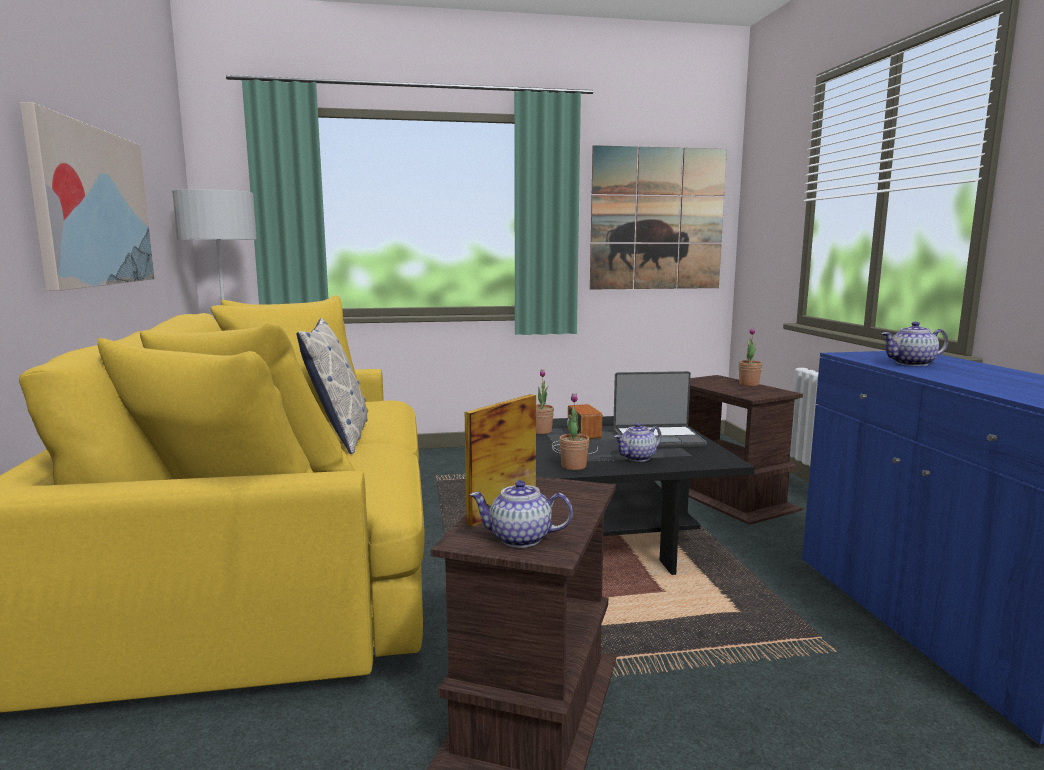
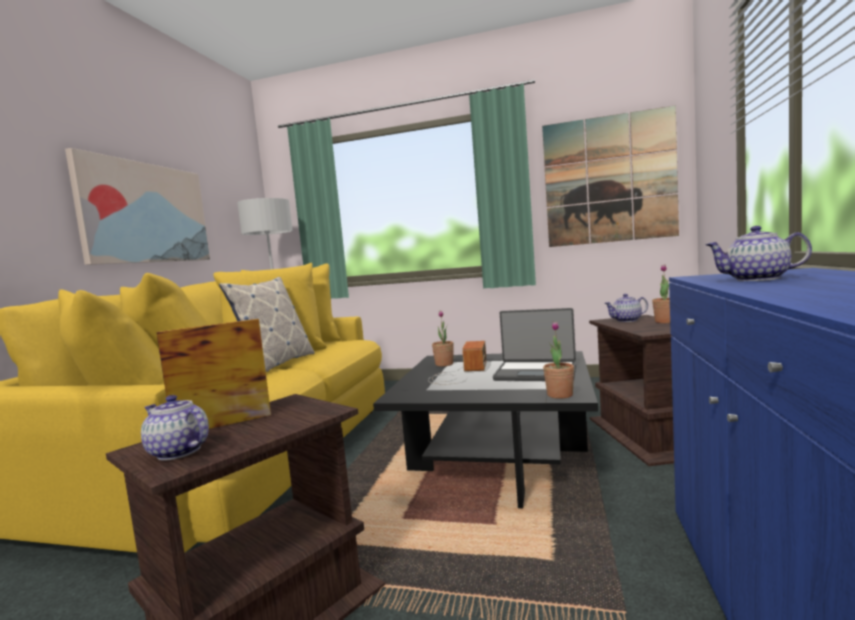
camera: 25 degrees right, 5 degrees down
(573, 466) = (423, 393): potted plant -> potted plant (560, 395)
(637, 458) = (490, 389): teapot -> teapot (626, 320)

